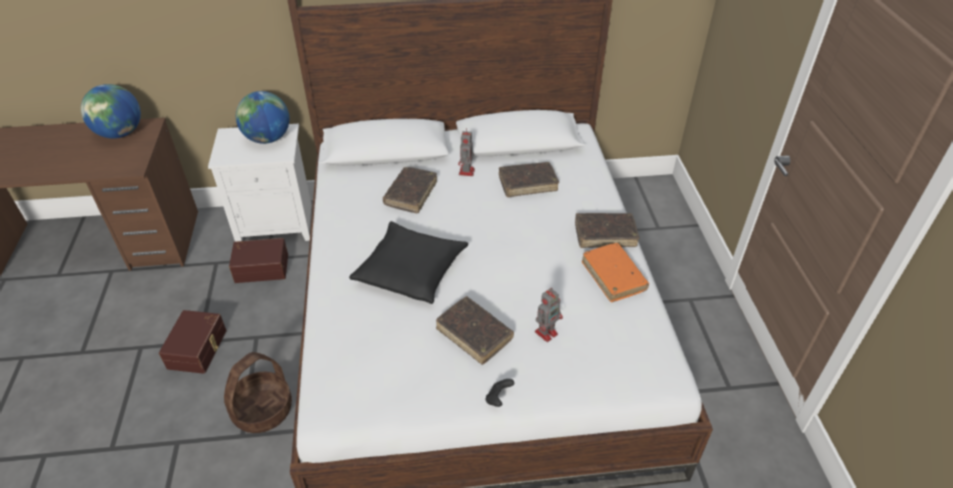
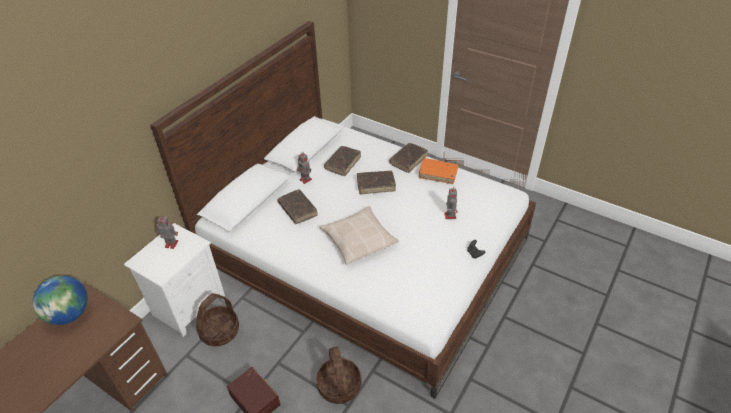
camera: 50 degrees left, 0 degrees up
(261, 267) = (220, 332): brown storage box -> basket
(268, 139) = (171, 244): globe -> toy robot
(411, 270) = (358, 240): black pillow -> beige pillow
(474, 334) = (428, 240): brown book -> brown book (376, 185)

